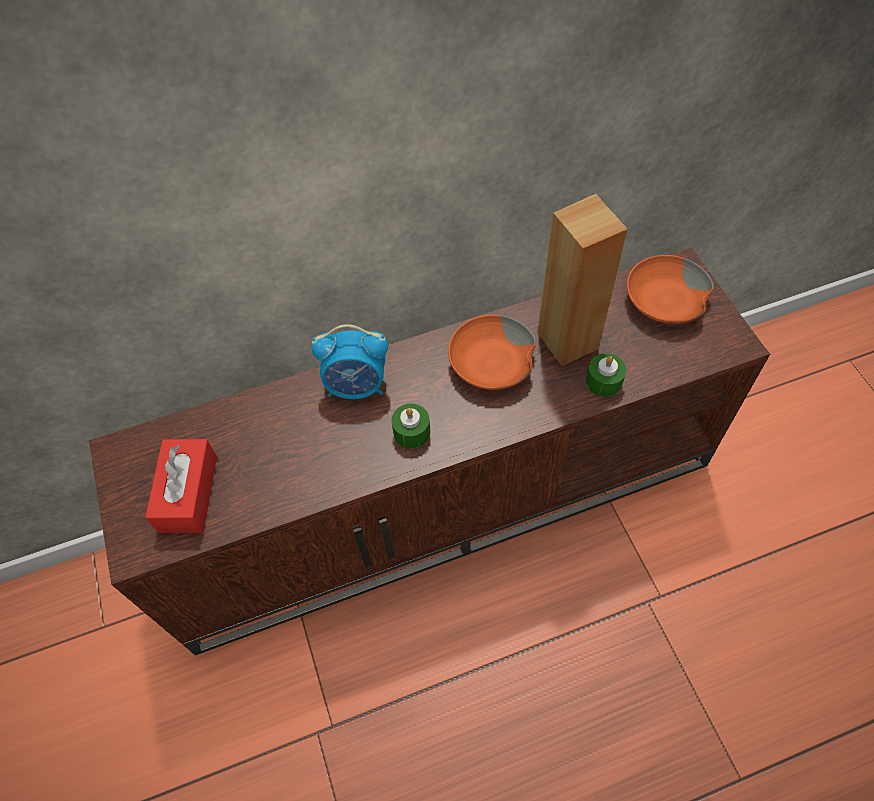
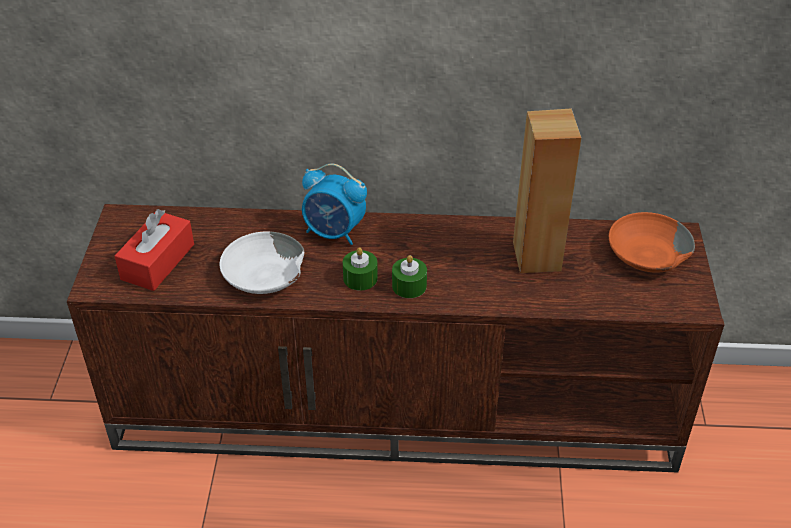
camera: 20 degrees right, 15 degrees down
(311, 467) = (263, 276): none -> white bowl
(491, 363) = (458, 252): orange bowl -> none
(603, 381) = (551, 296): green candle -> green candle (409, 286)

